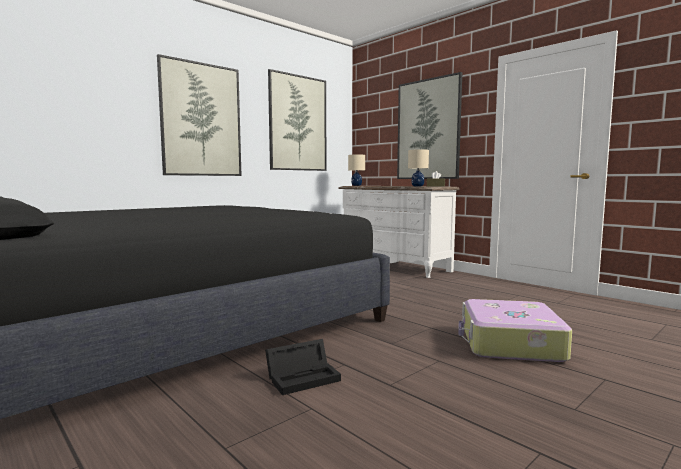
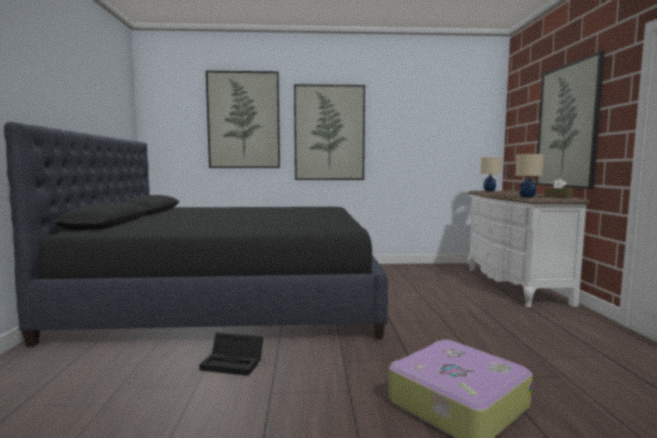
camera: 40 degrees right, 0 degrees up
(298, 123) = (430, 127): picture -> picture (243, 120)

